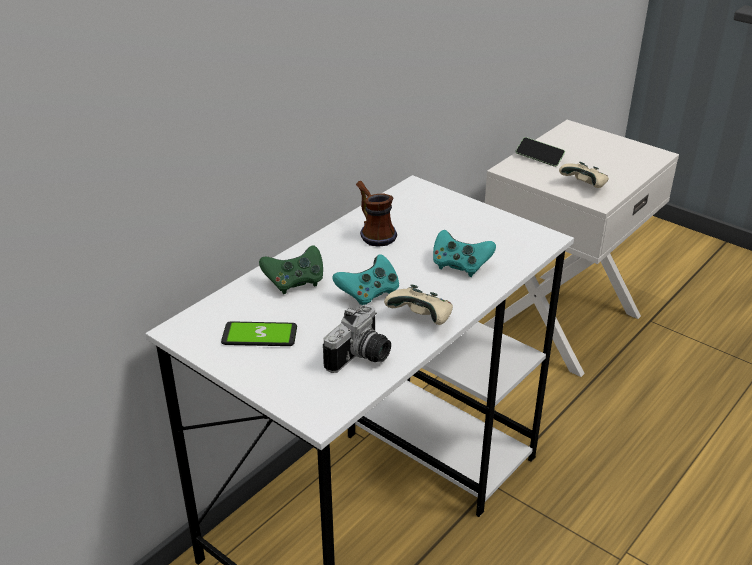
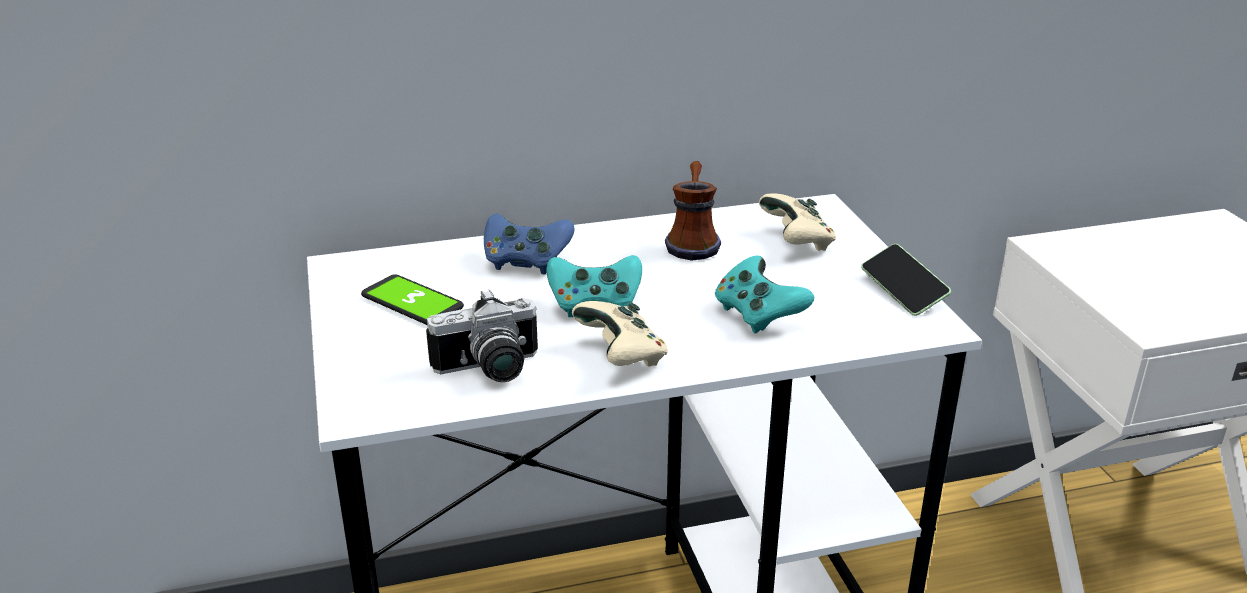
camera: 35 degrees right, 5 degrees down
(294, 282) = (525, 262): green game controller -> blue game controller
(539, 158) = (1113, 244): phone -> phone (903, 291)
(584, 186) = (1148, 302): beige game controller -> beige game controller (797, 242)

